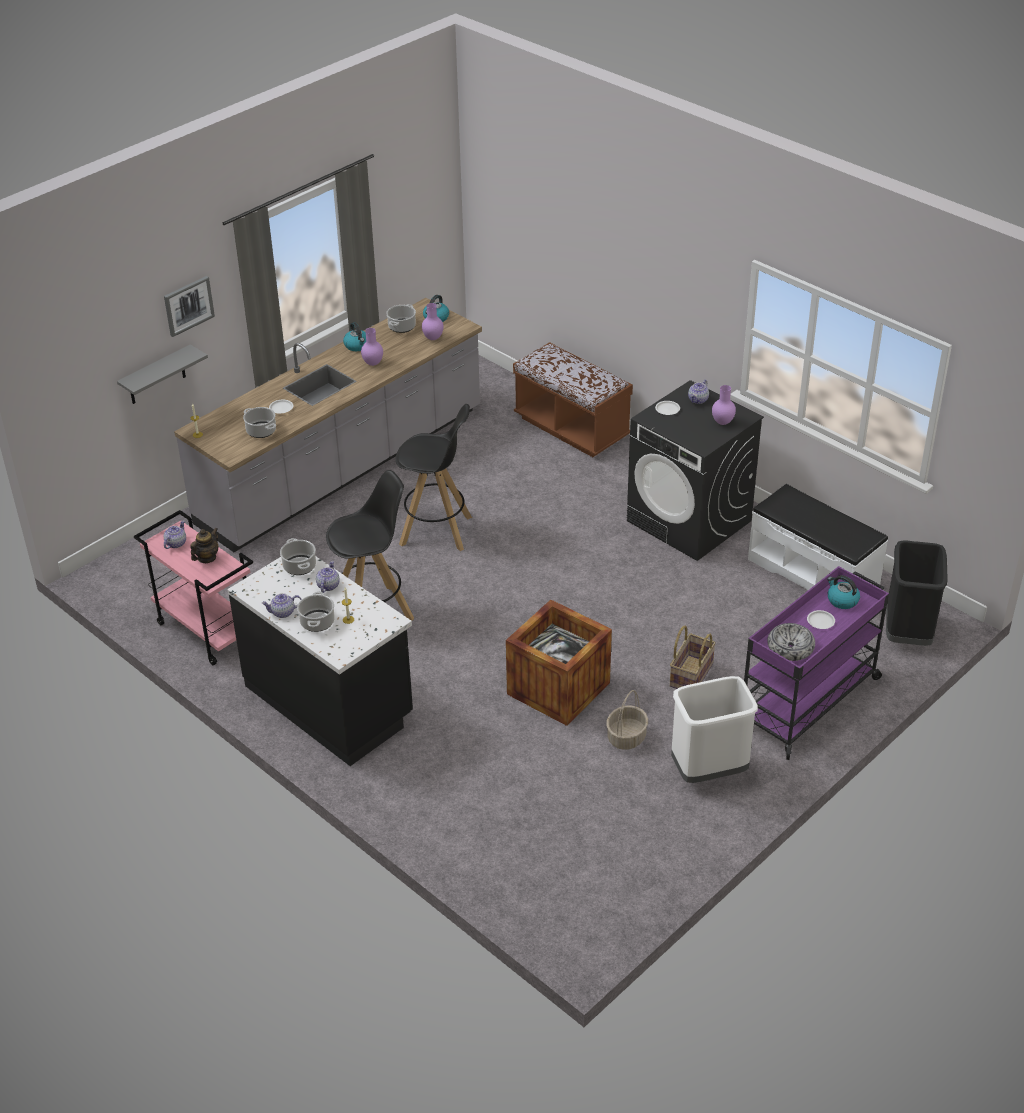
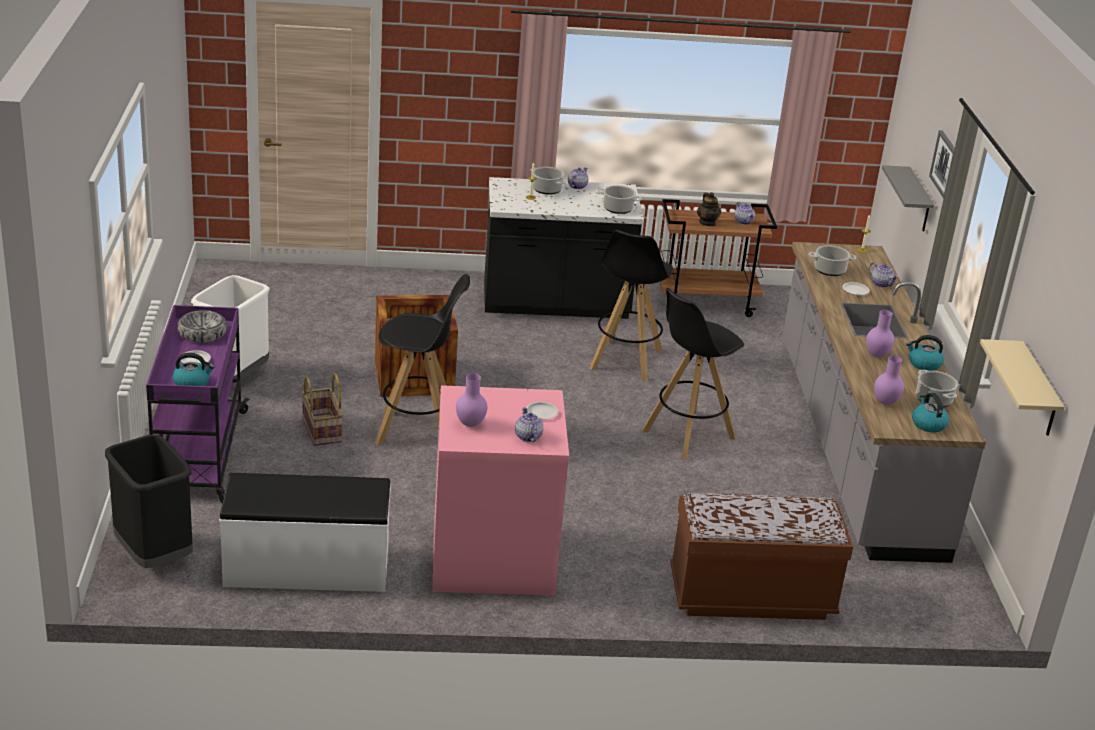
camera: 130 degrees right, 10 degrees down
(206, 630) = (707, 302): pink cart -> brown cart
(328, 585) = (579, 207): teapot -> teapot (881, 284)
(416, 242) = (1038, 391): none -> beige shelf
(620, 635) = (418, 431): none -> black stool
(626, 738) = (320, 370): basket -> none
(689, 521) = (491, 558): black washing machine -> pink washing machine

